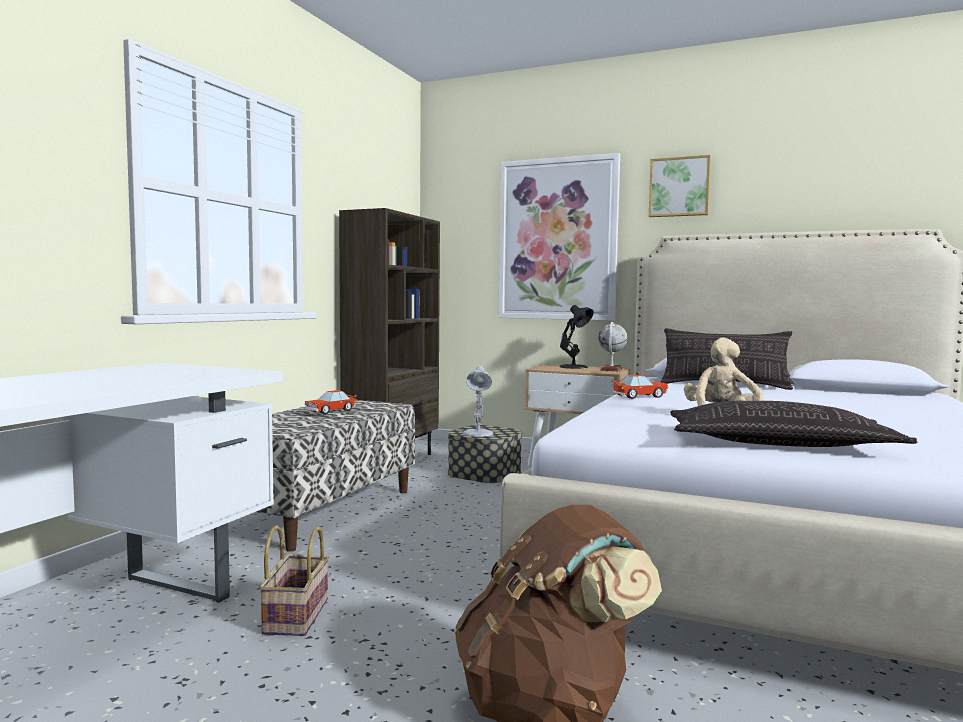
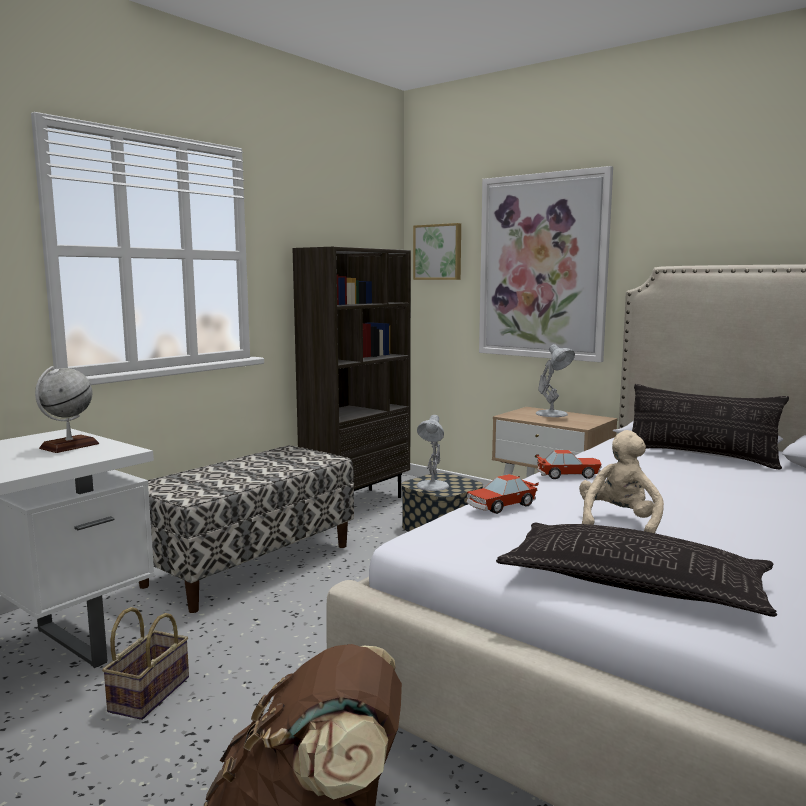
camera: 15 degrees right, 5 degrees up
(330, 411) = (259, 465): toy car -> toy car (501, 506)
(575, 367) = (553, 414): black table lamp -> white table lamp
(611, 369) = (591, 420): globe -> globe (69, 446)
(679, 187) = (681, 206): picture -> picture (438, 252)

